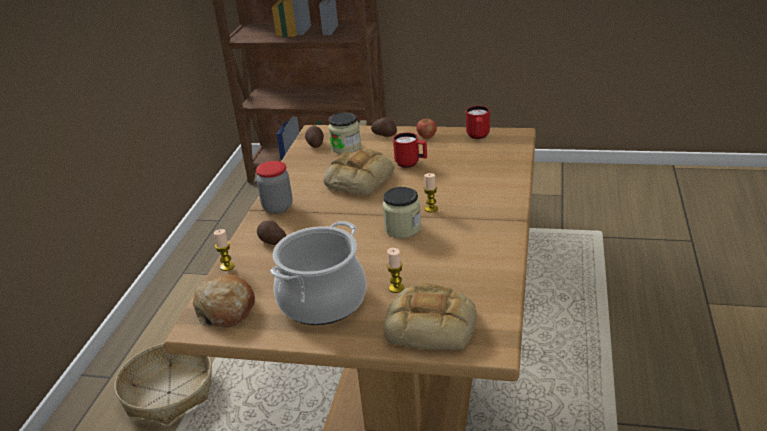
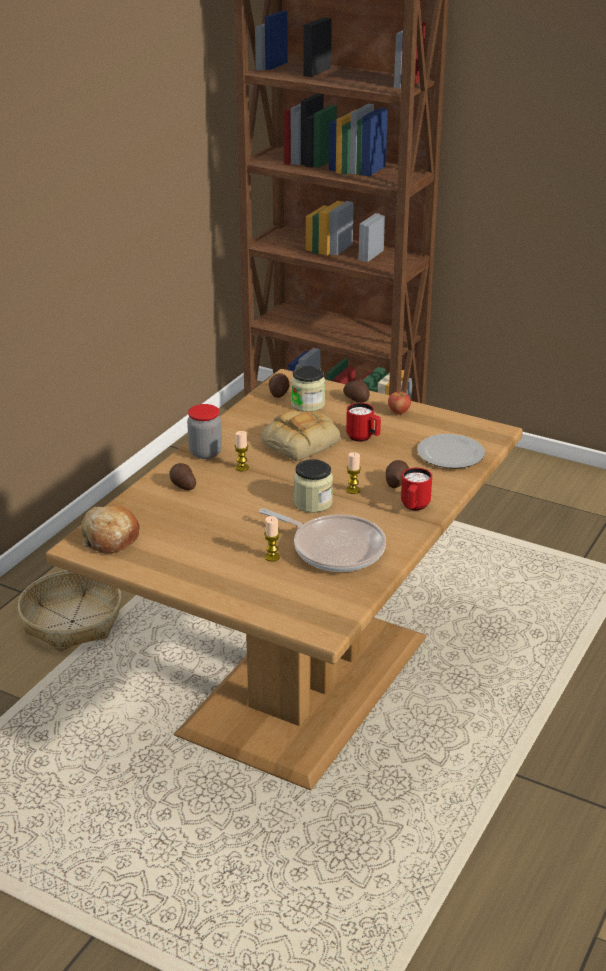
camera: 15 degrees right, 0 degrees up
(227, 266) = (130, 499): candle -> candle (242, 468)
(322, 301) = (199, 552): cooking pot -> none
(433, 325) = (284, 597): bread -> none
(448, 265) = (333, 548): none -> frying pan
(464, 193) = (396, 482): none -> potato
(478, 137) = (453, 424): red mug -> red mug (414, 507)
(492, 160) = (450, 453): none -> plate

